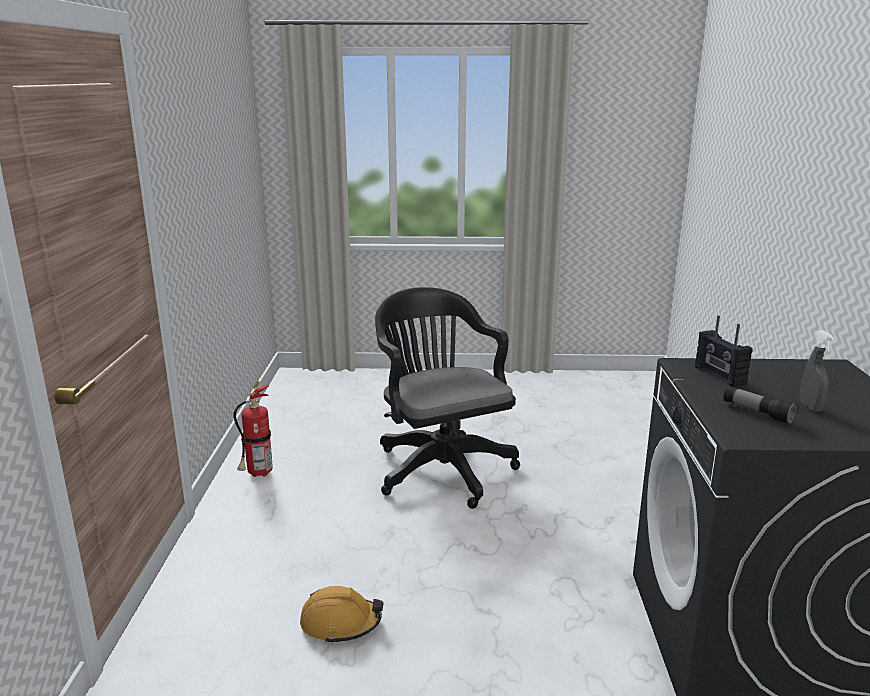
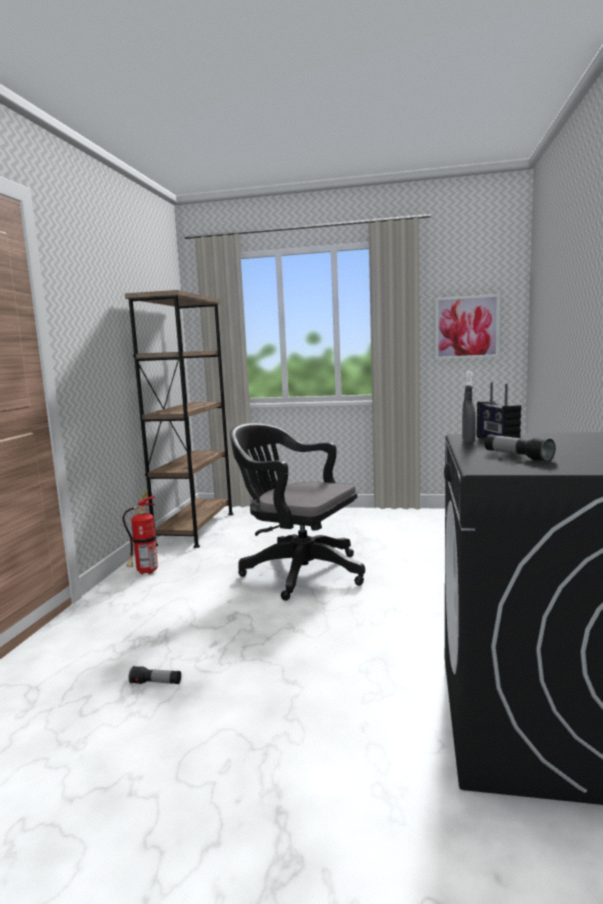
camera: 10 degrees right, 10 degrees down
(291, 405) = (195, 528): none -> brown bookcase
(340, 623) = (156, 683): orange hard hat -> flashlight
(441, 467) = (298, 571): black office chair -> black office chair turned 45 degrees counterclockwise
(619, 161) = (466, 327): none -> picture
(810, 407) = (577, 453): grey spray bottle -> grey spray bottle (468, 441)

